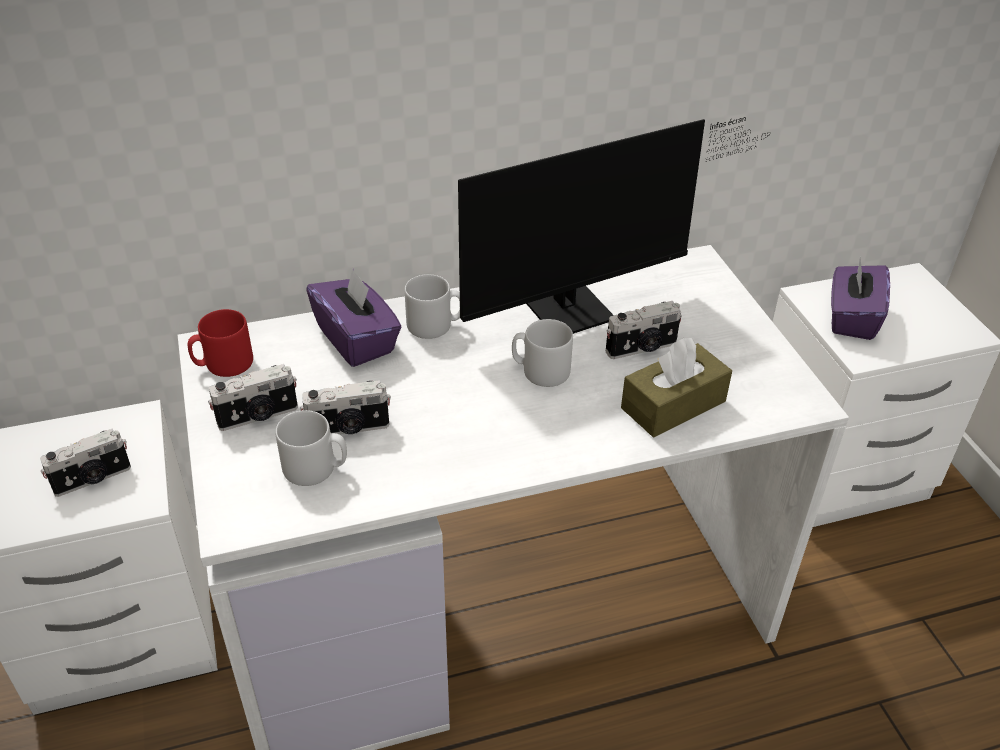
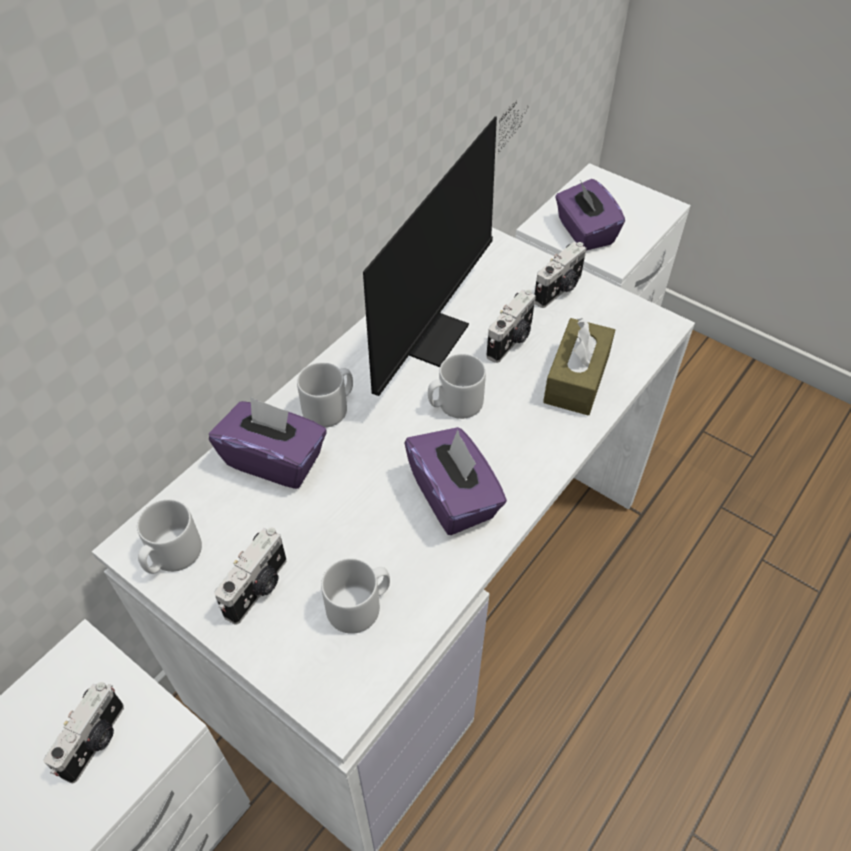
camera: 35 degrees left, 10 degrees up
(223, 364) = (172, 556): red mug -> grey mug
(348, 429) = (351, 551): camera -> camera (559, 290)
(468, 435) = (454, 497): none -> purple tissue box

